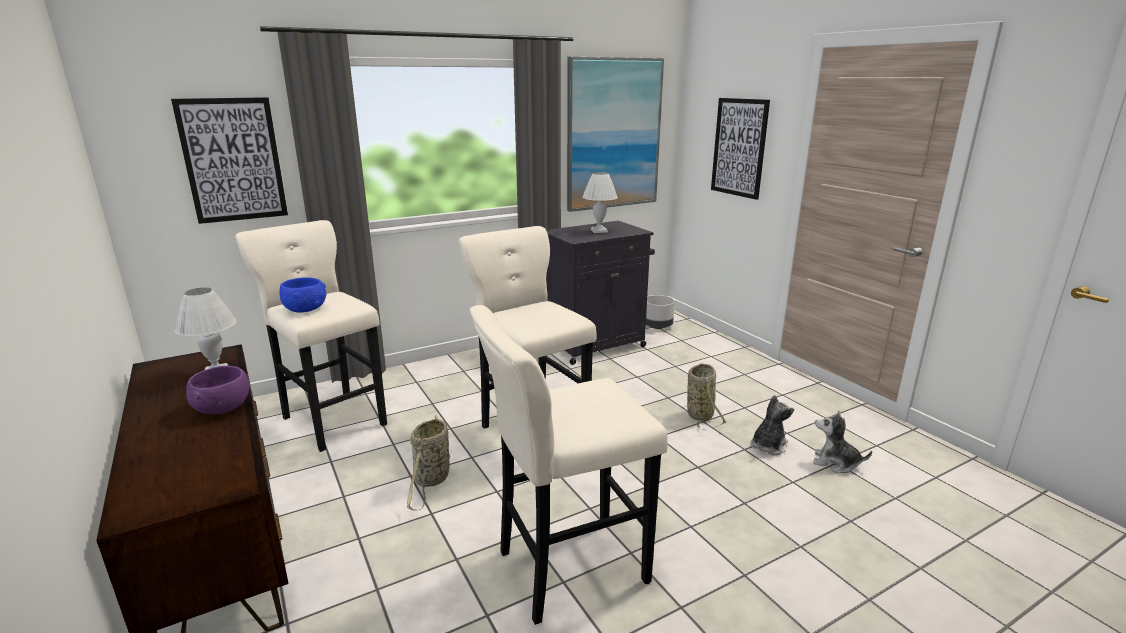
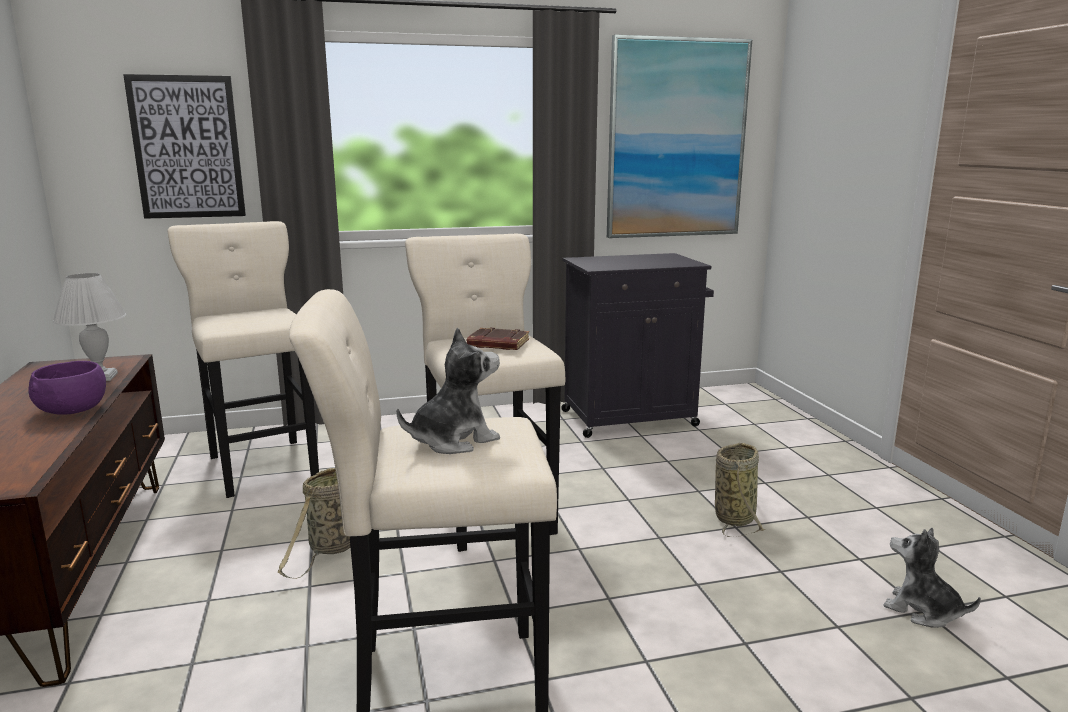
camera: 15 degrees right, 5 degrees down
(305, 309) = (229, 319): blue bowl -> none
(542, 315) = (497, 344): none -> brown book
(599, 231) = (637, 261): white table lamp -> none
(657, 326) = (728, 404): grey planter -> none
(739, 147) = (847, 154): picture -> none
(768, 446) = (820, 572): plush toy -> plush toy (453, 440)

